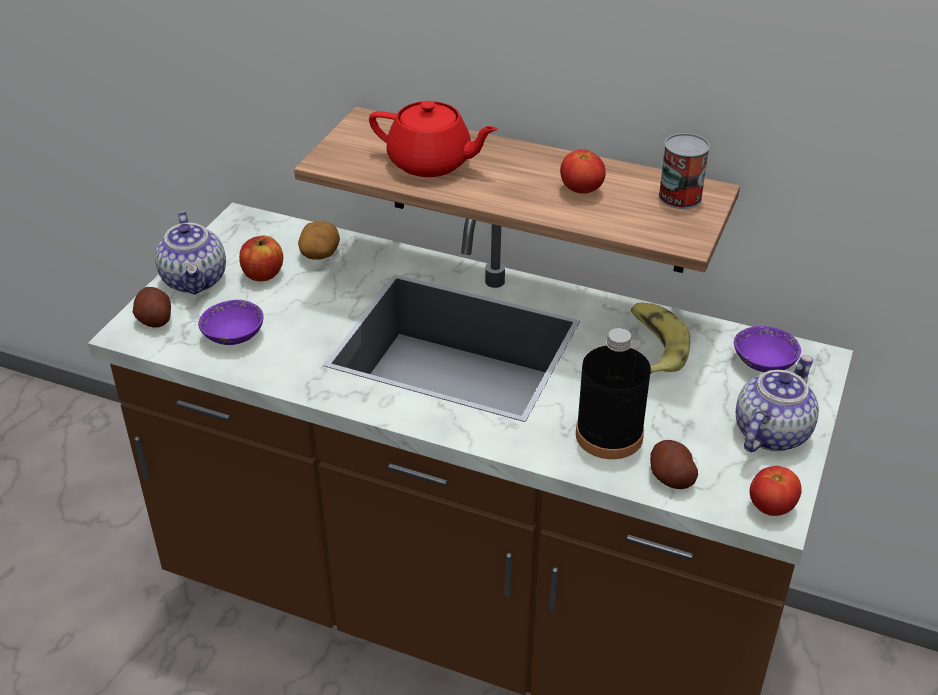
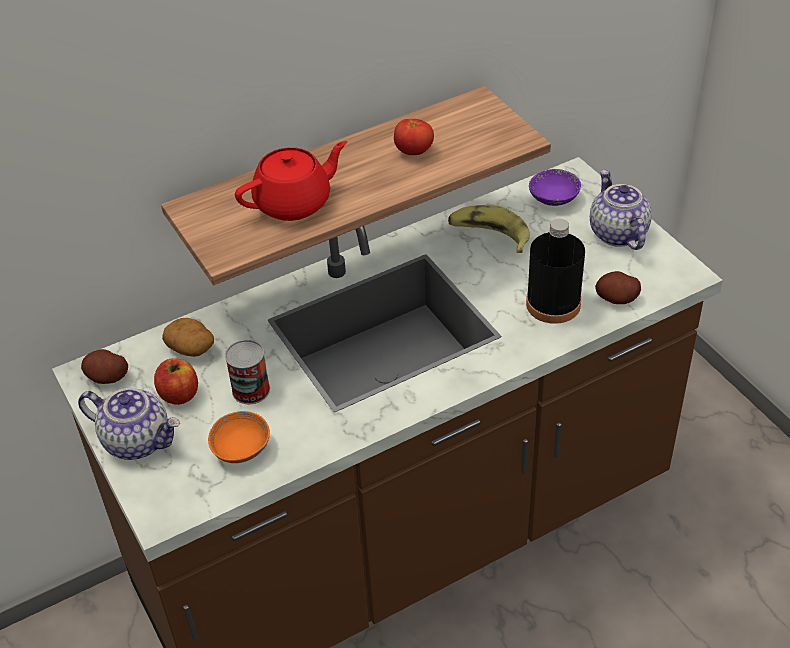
camera: 50 degrees left, 5 degrees up
(154, 320) = (163, 490): potato -> potato (107, 377)
(233, 336) = (241, 449): purple bowl -> orange bowl
(680, 197) = (471, 115): can -> can (251, 390)
(771, 507) = (679, 271): tomato -> none

